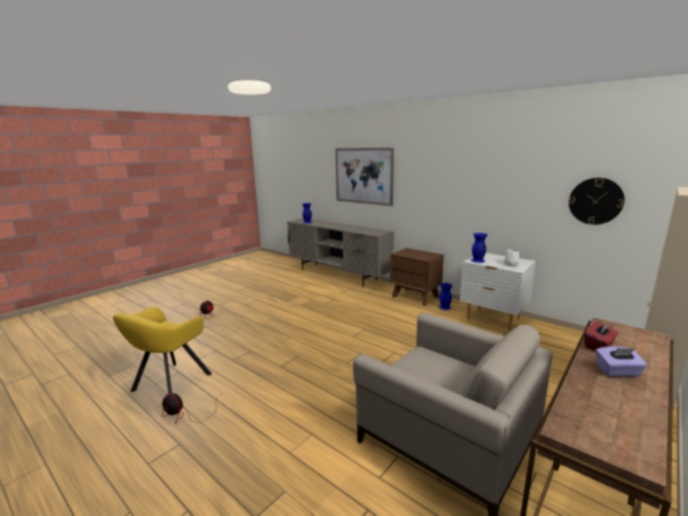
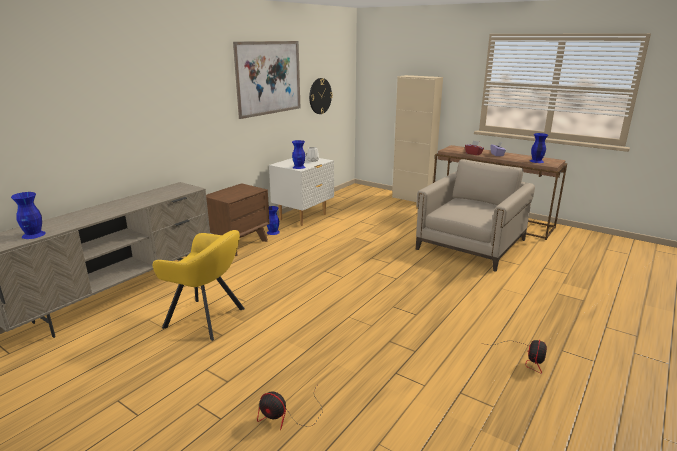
camera: 95 degrees left, 5 degrees up
(169, 384) = (489, 392): yellow armchair -> yellow armchair (207, 319)
(363, 176) = (112, 111): picture -> picture (269, 78)
(589, 414) = (536, 161): none -> blue vase

